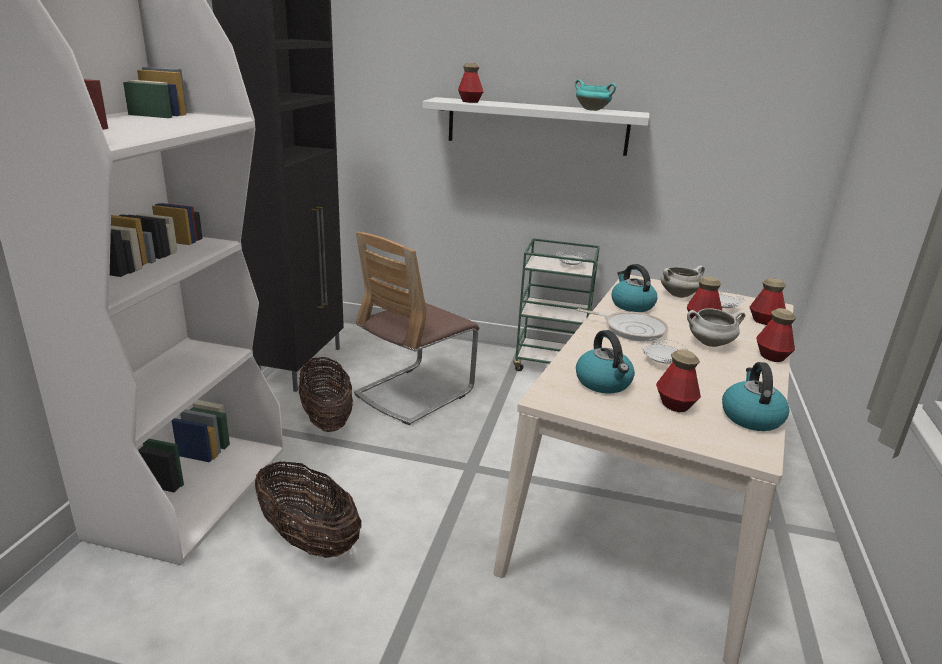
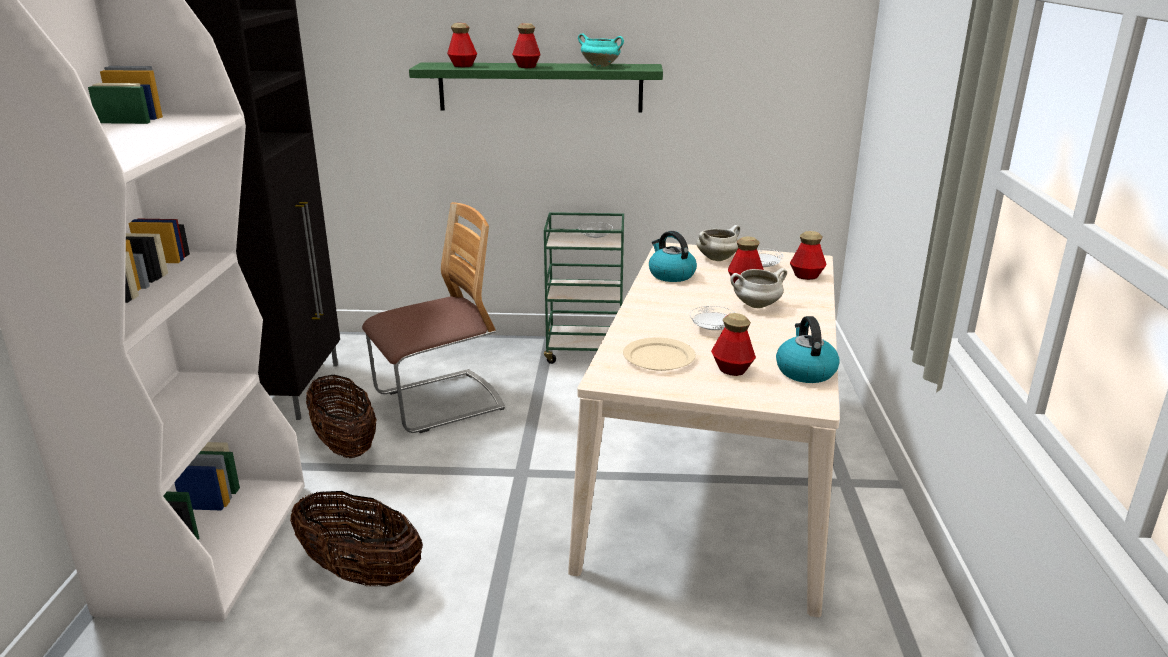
camera: 10 degrees left, 0 degrees up
(414, 393) = (439, 403): chair -> chair turned 150 degrees counterclockwise
(537, 126) = (540, 87): white shelf -> green shelf
(604, 383) = (659, 357): kettle -> beige plate
(631, 329) = (675, 300): frying pan -> none
(771, 356) = (817, 311): bottle -> bottle (526, 66)

